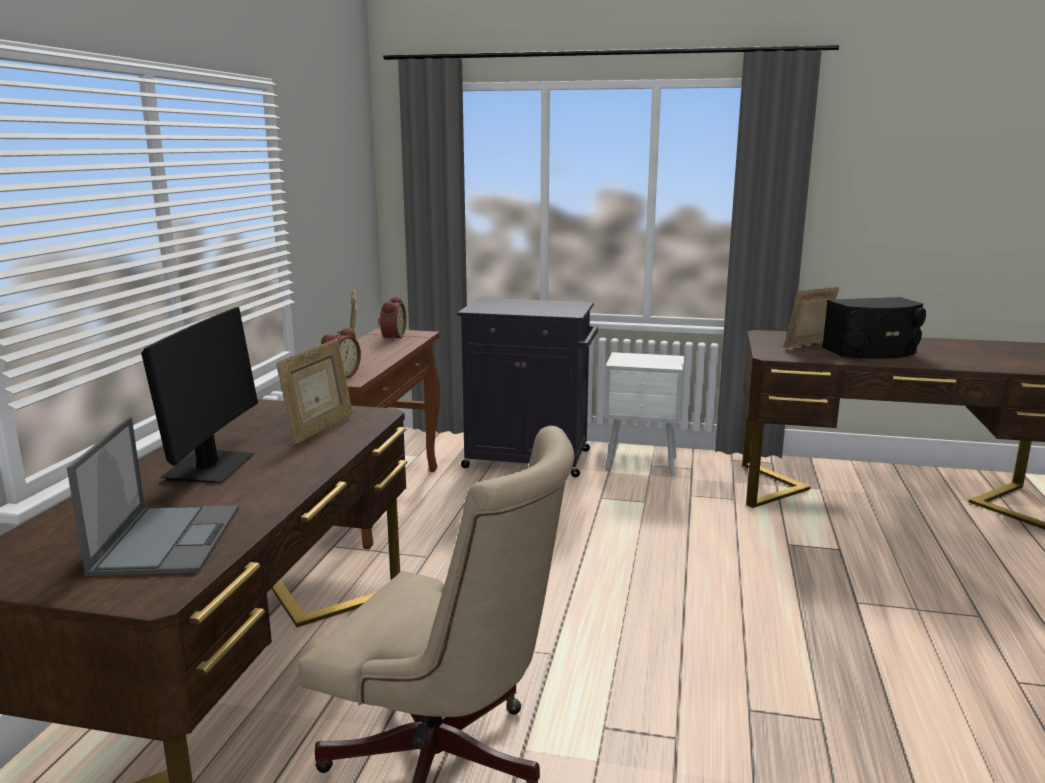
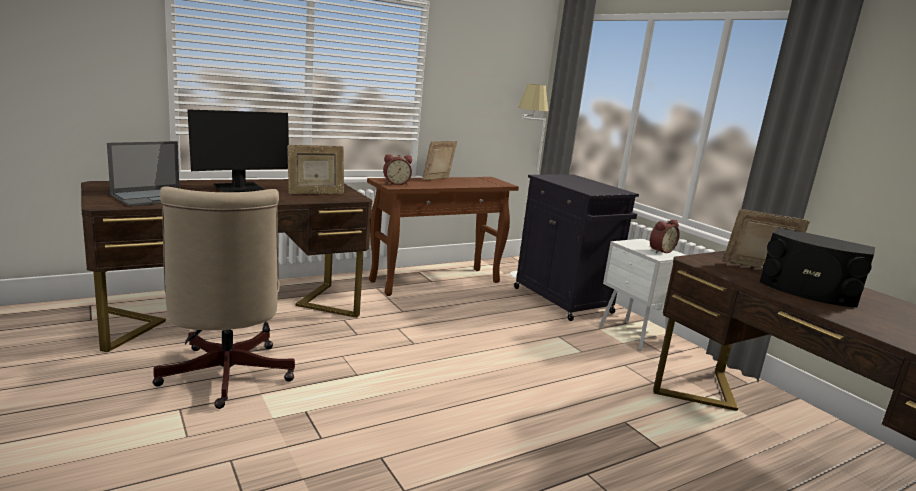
camera: 45 degrees right, 0 degrees up
(391, 337) = (482, 181): alarm clock -> alarm clock (660, 250)
(423, 448) = (516, 271): none -> white floor lamp

